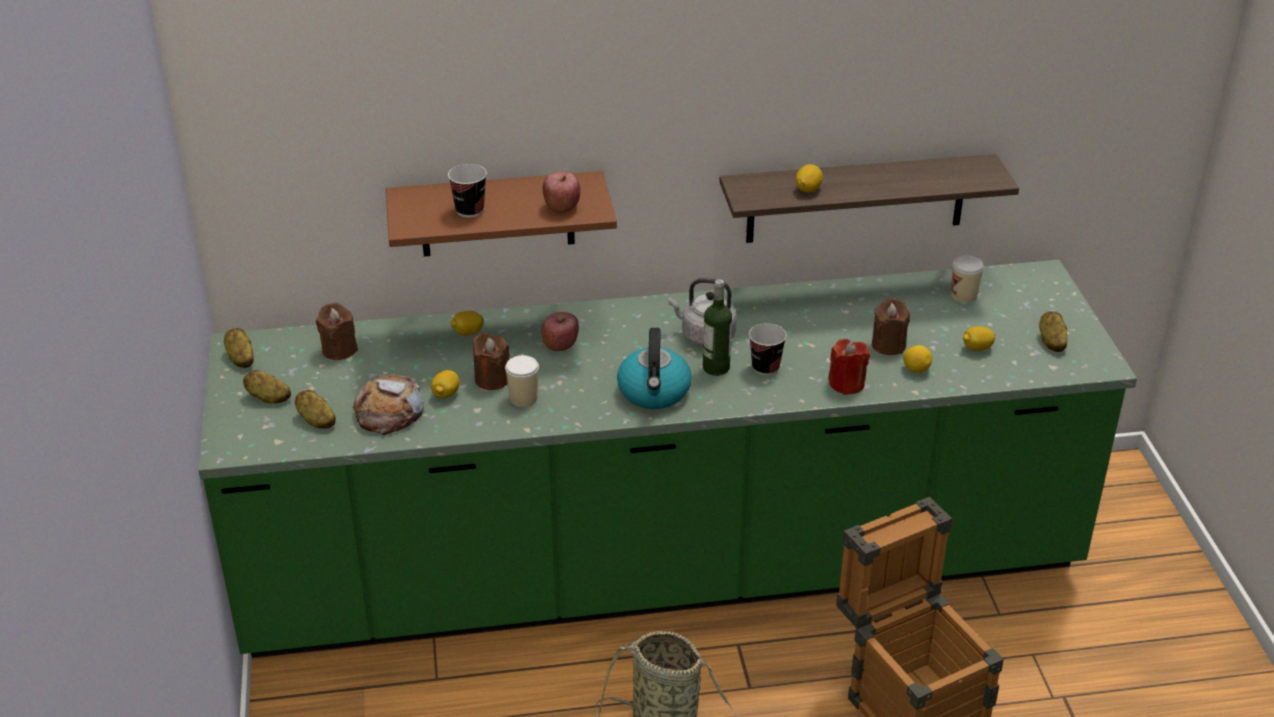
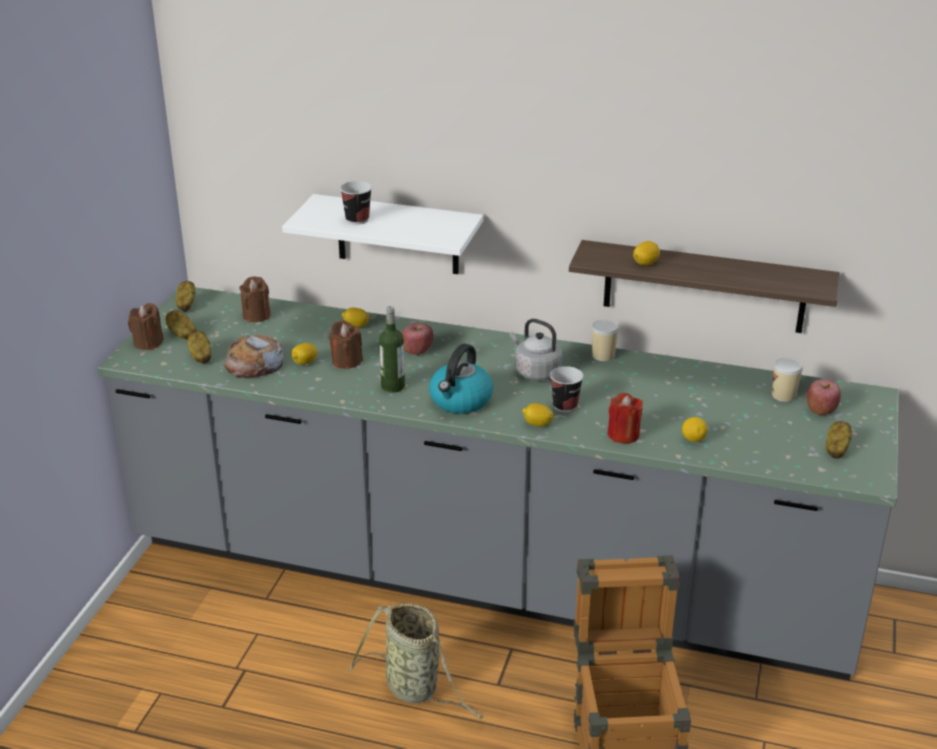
camera: 25 degrees right, 5 degrees down
(497, 214) = (397, 235): brown shelf -> white shelf
(523, 398) = (358, 379): cup -> cup (603, 355)
(562, 207) = (427, 231): apple -> apple (821, 410)
(637, 572) = (468, 570): green counter -> grey counter
(716, 367) = (524, 396): bottle -> bottle (393, 386)
(888, 345) = (684, 415): brown candle -> brown candle (148, 343)
(976, 348) = (761, 437): lemon -> lemon (537, 424)

